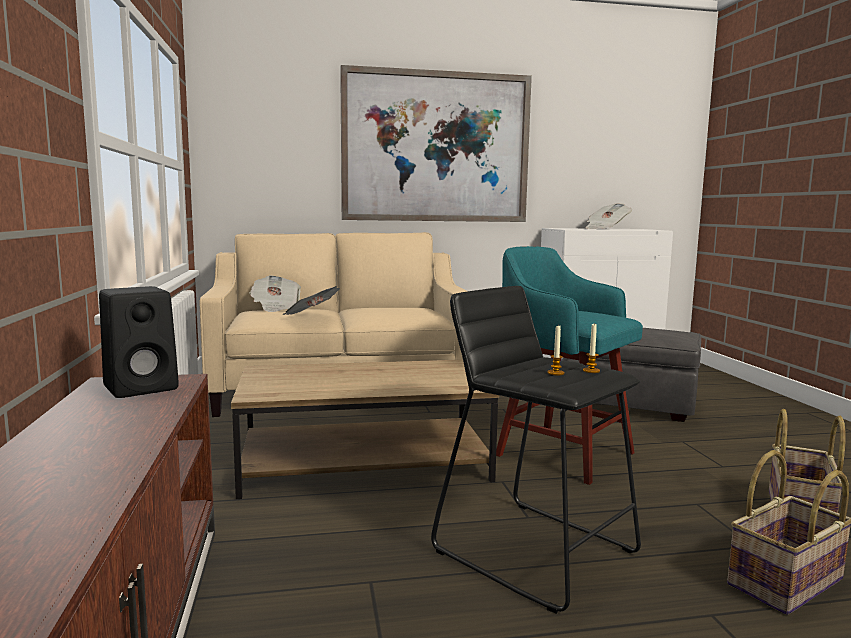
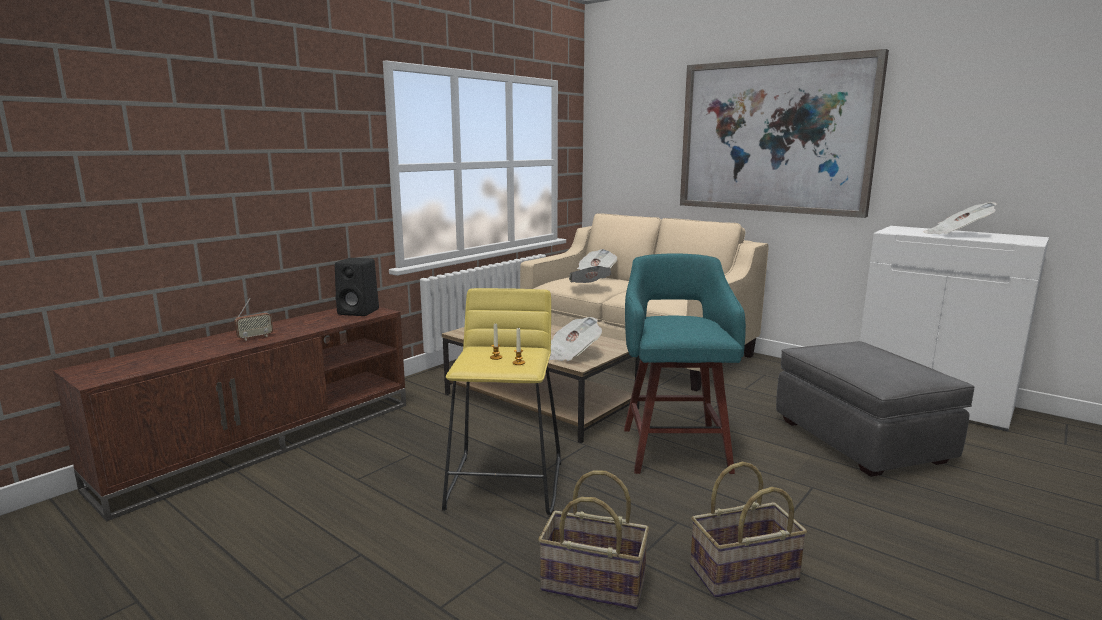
camera: 50 degrees right, 5 degrees up
(78, 468) = (255, 337): none -> radio
(441, 381) = (570, 354): none -> newspaper
(536, 550) = (506, 484): black stool -> yellow stool

